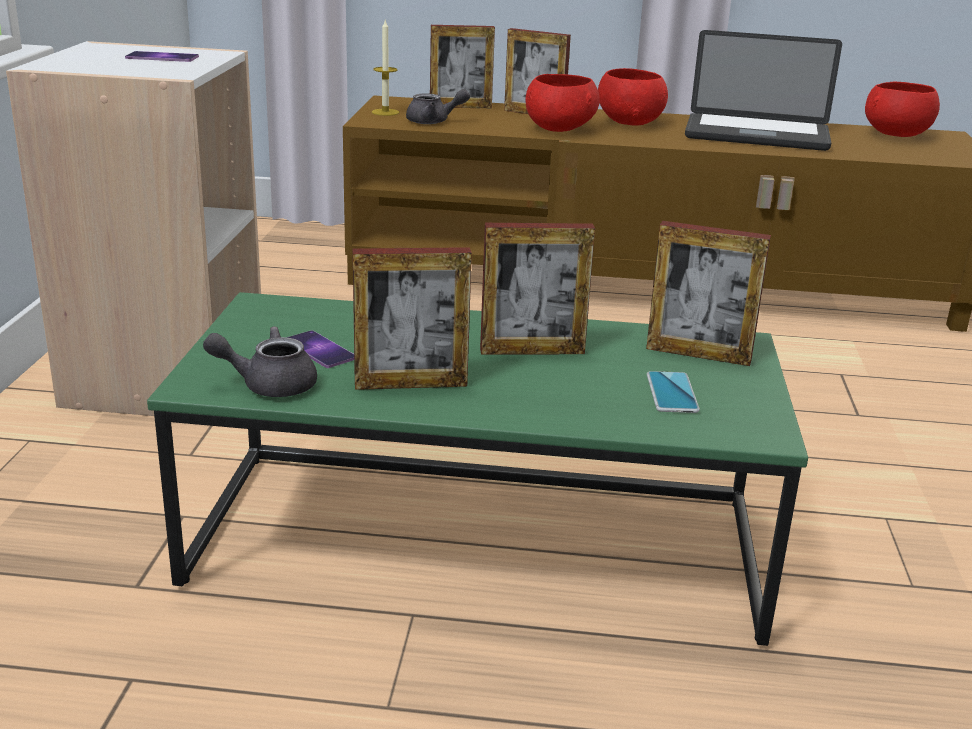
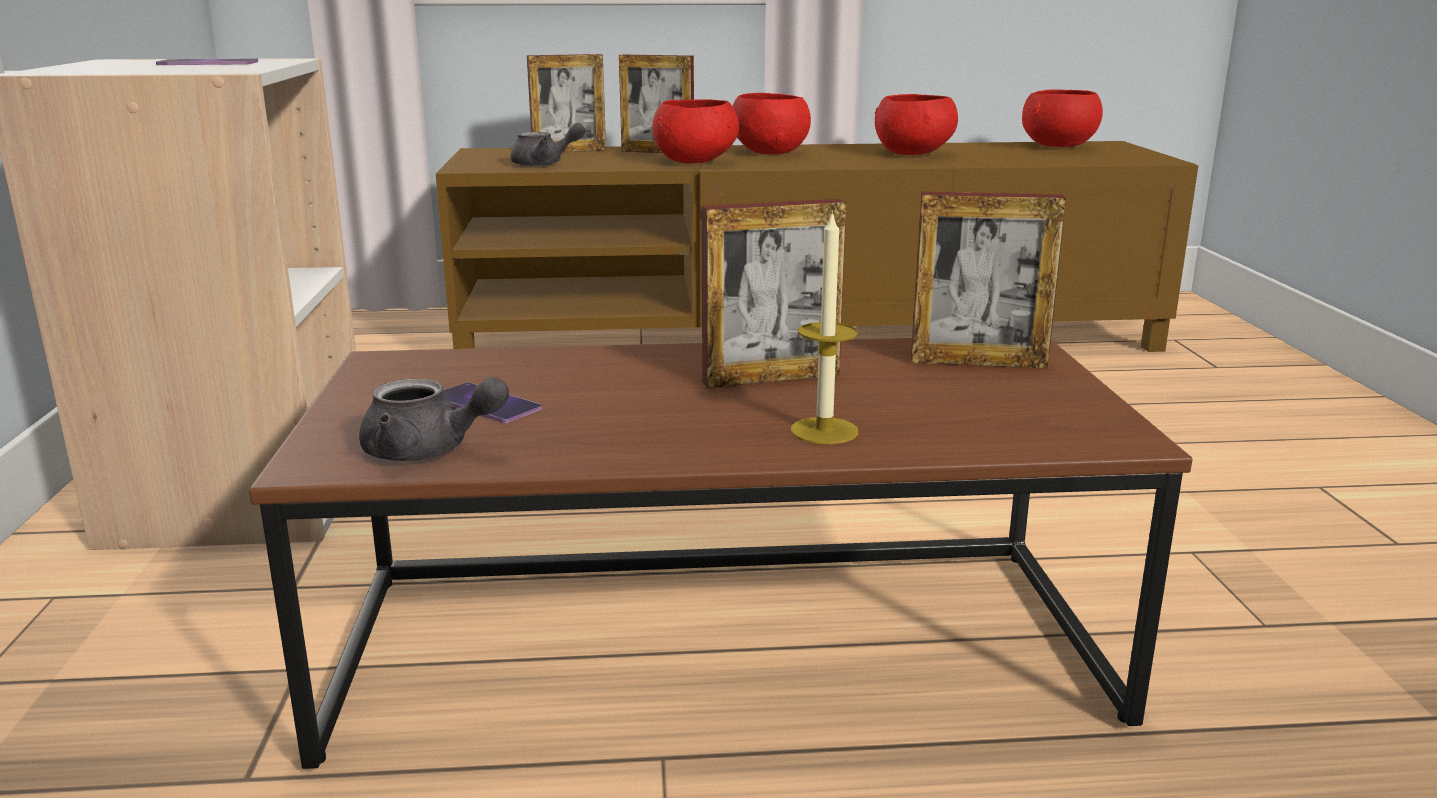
camera: 10 degrees left, 5 degrees down
(269, 385) = (429, 451): grey teapot -> grey teapot turned 150 degrees counterclockwise
(385, 112) = (482, 160): candle -> candle (824, 431)
(411, 384) = (630, 430): picture frame -> none
(478, 543) = (718, 648): green coffee table -> brown coffee table
(672, 393) = (975, 405): phone -> none
(756, 135) = (914, 154): laptop -> red bowl

